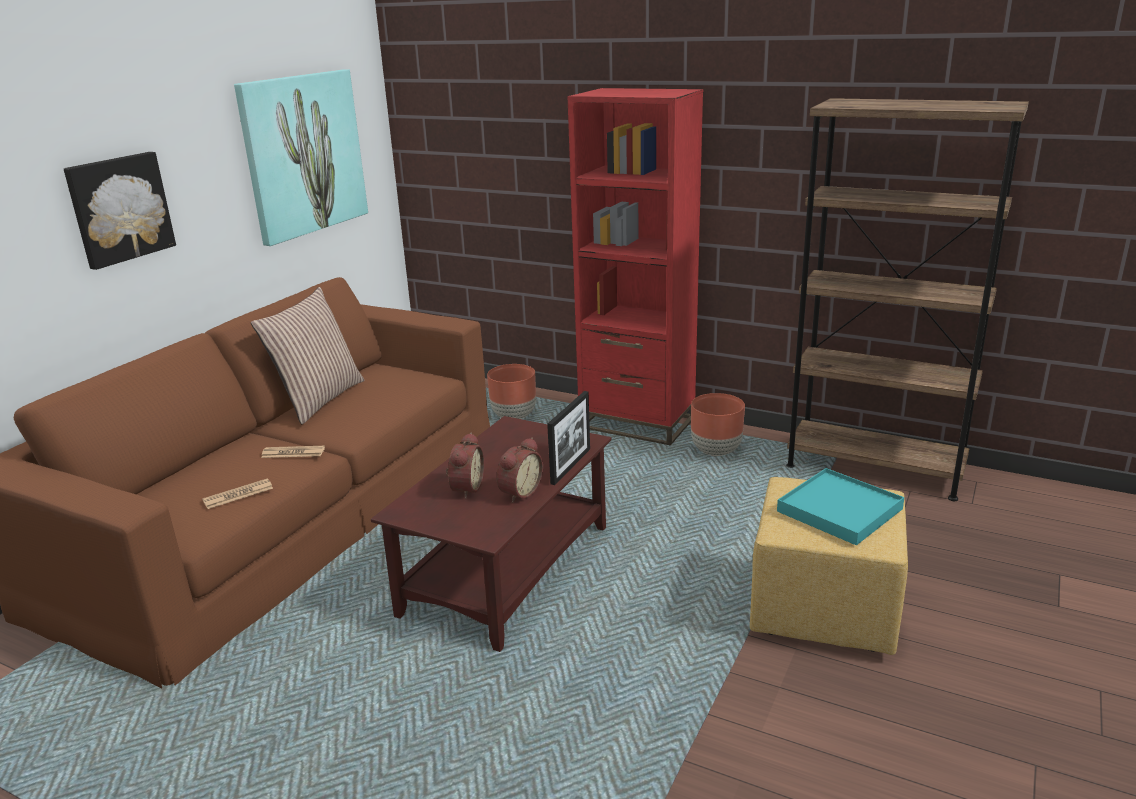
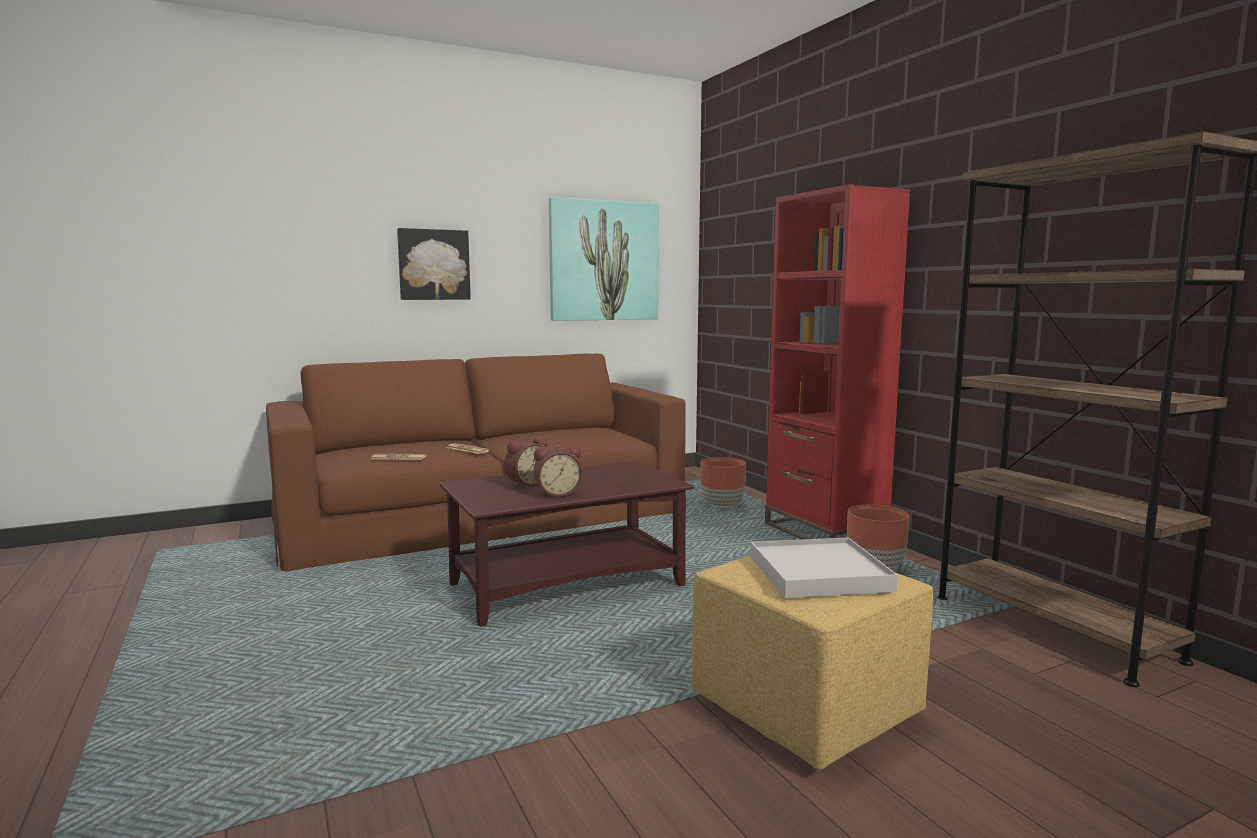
camera: 35 degrees right, 15 degrees down
(318, 399) = (534, 433): pillow -> none
(571, 466) = (625, 491): picture frame -> none
(839, 510) = (819, 573): turquoise tray -> white tray

